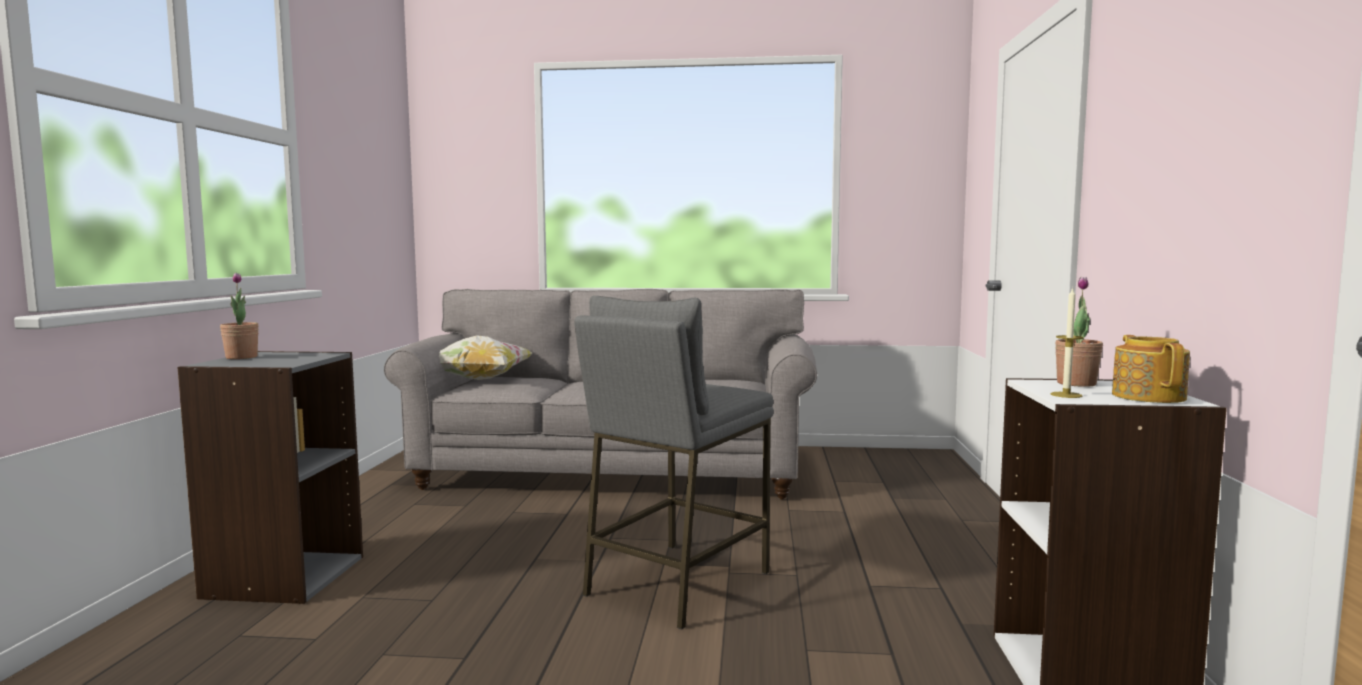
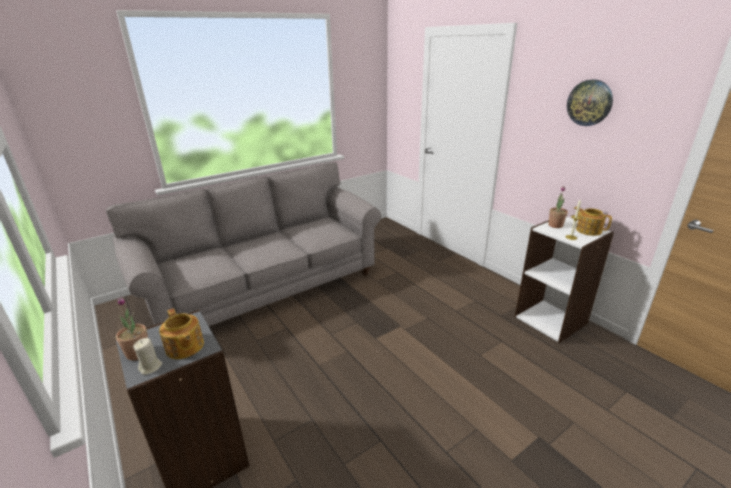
camera: 40 degrees left, 20 degrees up
(224, 363) = (151, 367): none -> beige candle
(274, 361) = (184, 347): none -> teapot
(479, 379) = (175, 266): pillow -> none
(676, 583) = (395, 346): grey stool -> none
(1183, 86) = (589, 103): none -> wall clock

